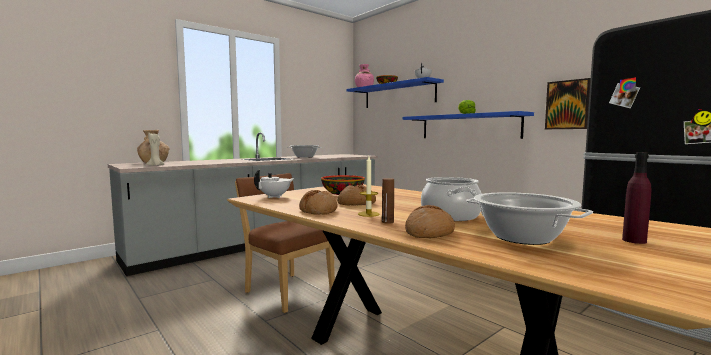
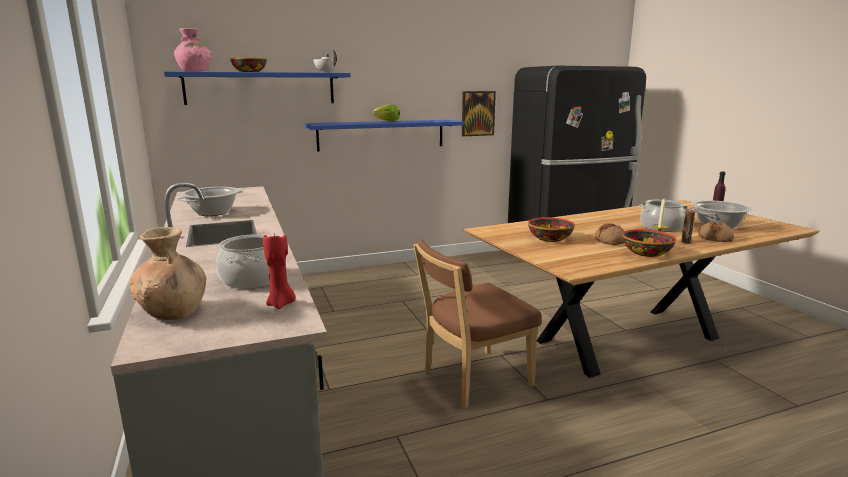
camera: 70 degrees left, 10 degrees up
(155, 165) = (281, 304): beige candle -> red candle
(191, 163) = (252, 279): none -> cooking pot
(275, 197) = (564, 261): white teapot -> none
(318, 211) = (646, 253): bread -> bowl

